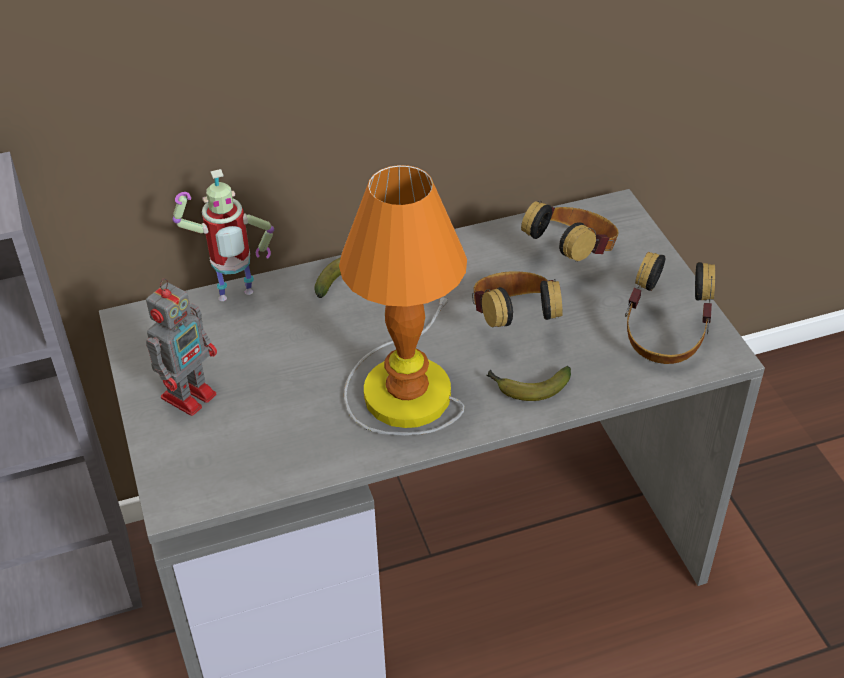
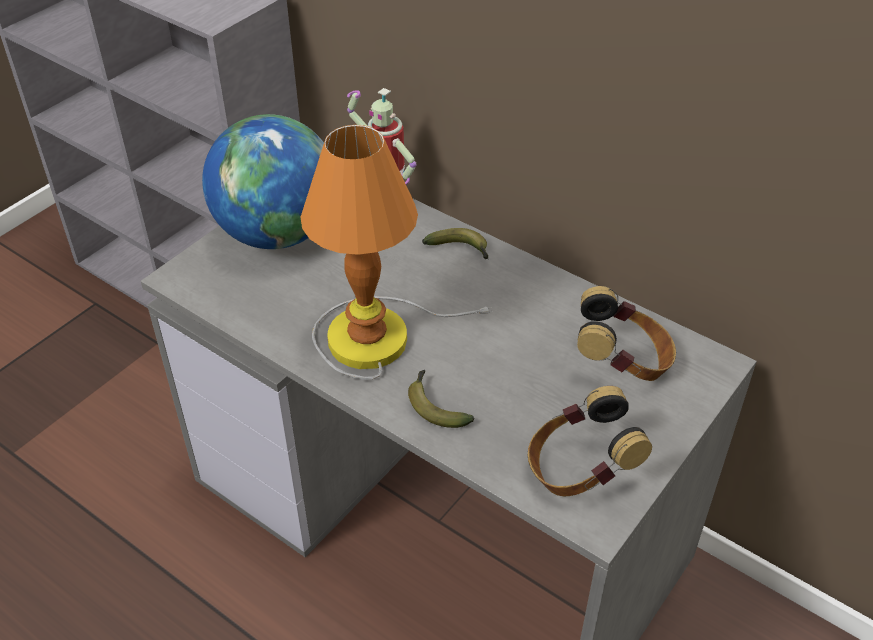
camera: 55 degrees right, 0 degrees up
(190, 394) = (277, 233): toy robot -> globe
(513, 321) = (504, 362): headphones -> none

